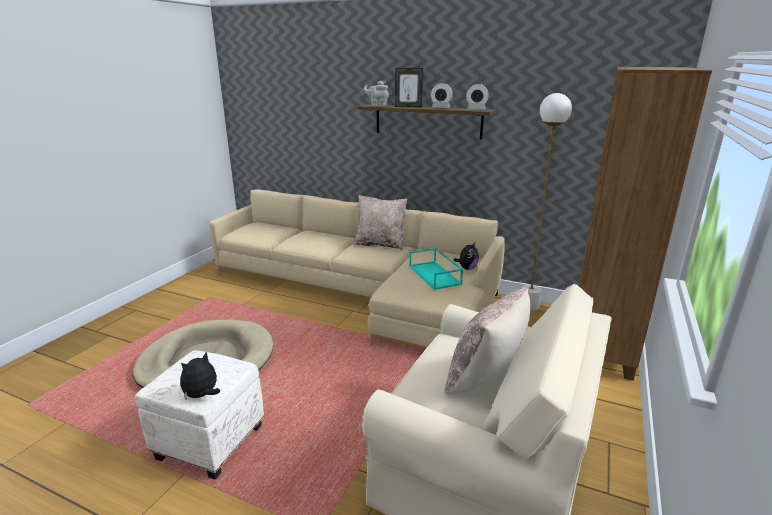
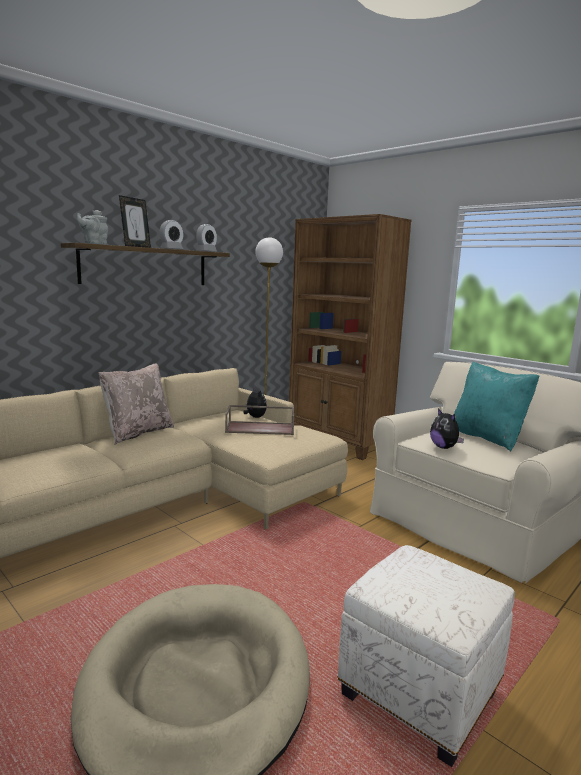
camera: 70 degrees left, 10 degrees down
(202, 395) = (479, 583): plush toy -> plush toy (444, 447)
(435, 275) = (261, 428): turquoise tray -> brown tray
(486, 378) = (487, 438): beige pillow -> turquoise pillow

